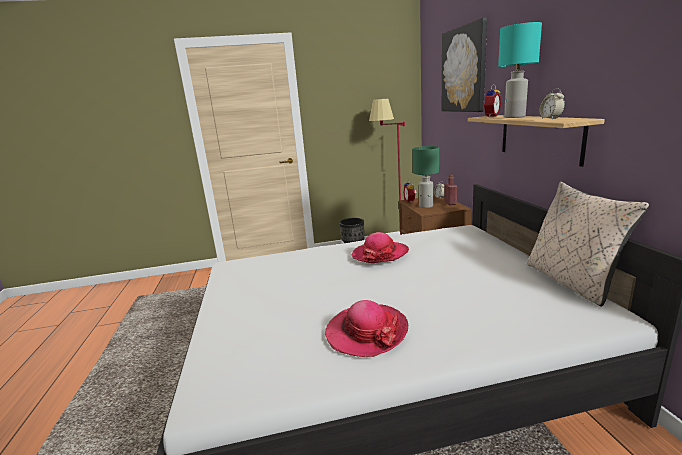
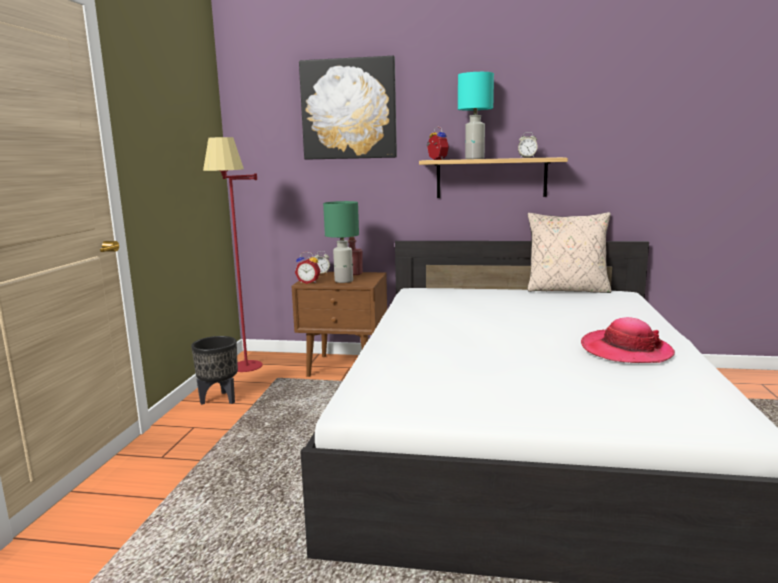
camera: 70 degrees left, 5 degrees down
(380, 254) = (446, 323): hat -> none

